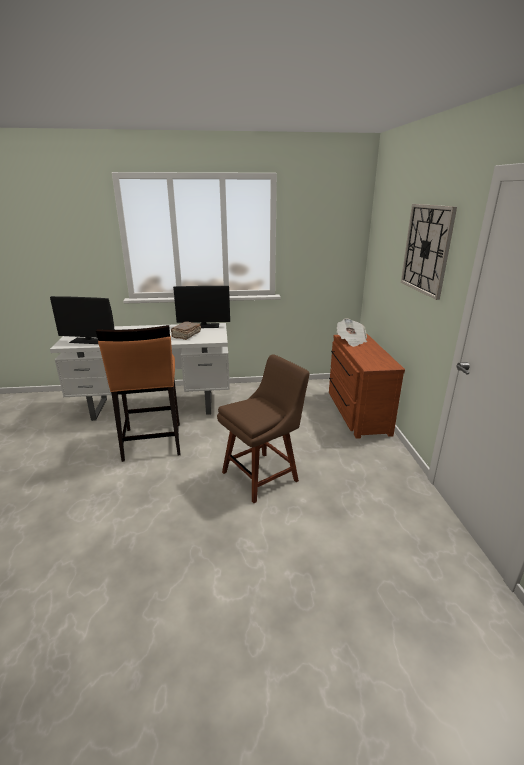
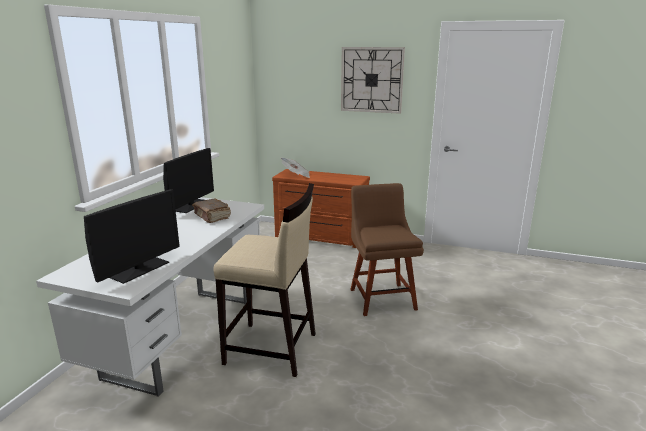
camera: 65 degrees left, 5 degrees down
(152, 442) = (271, 349): orange stool -> beige stool

